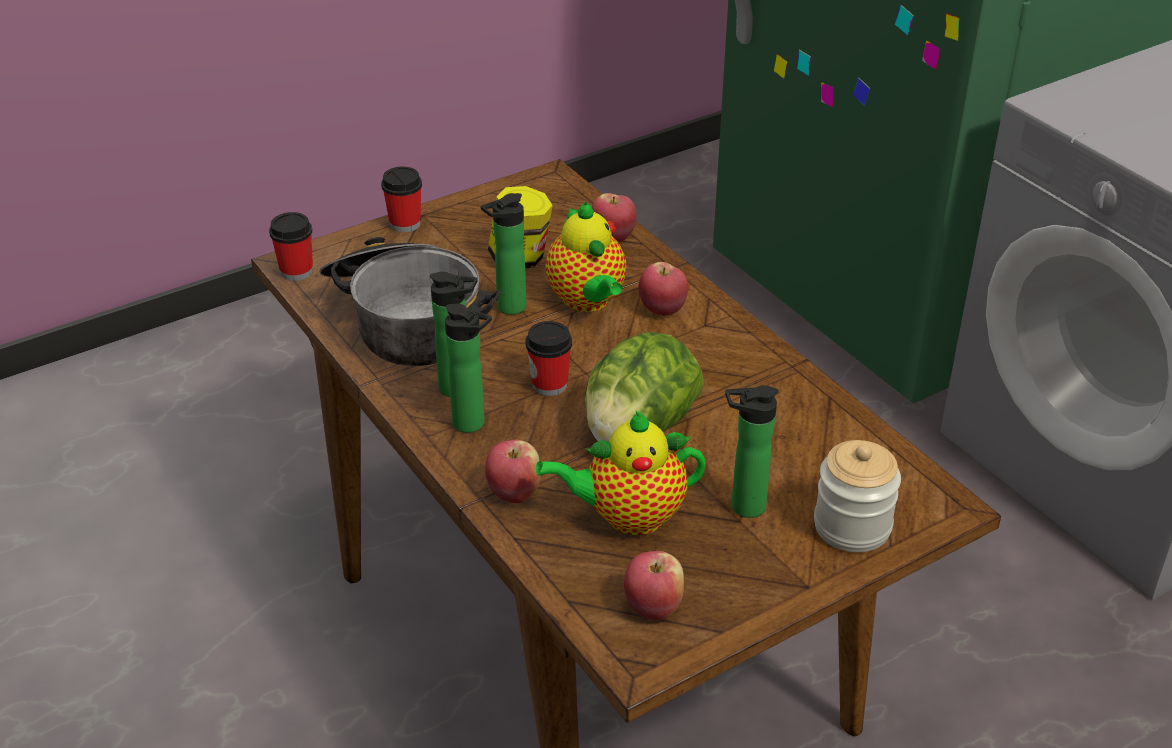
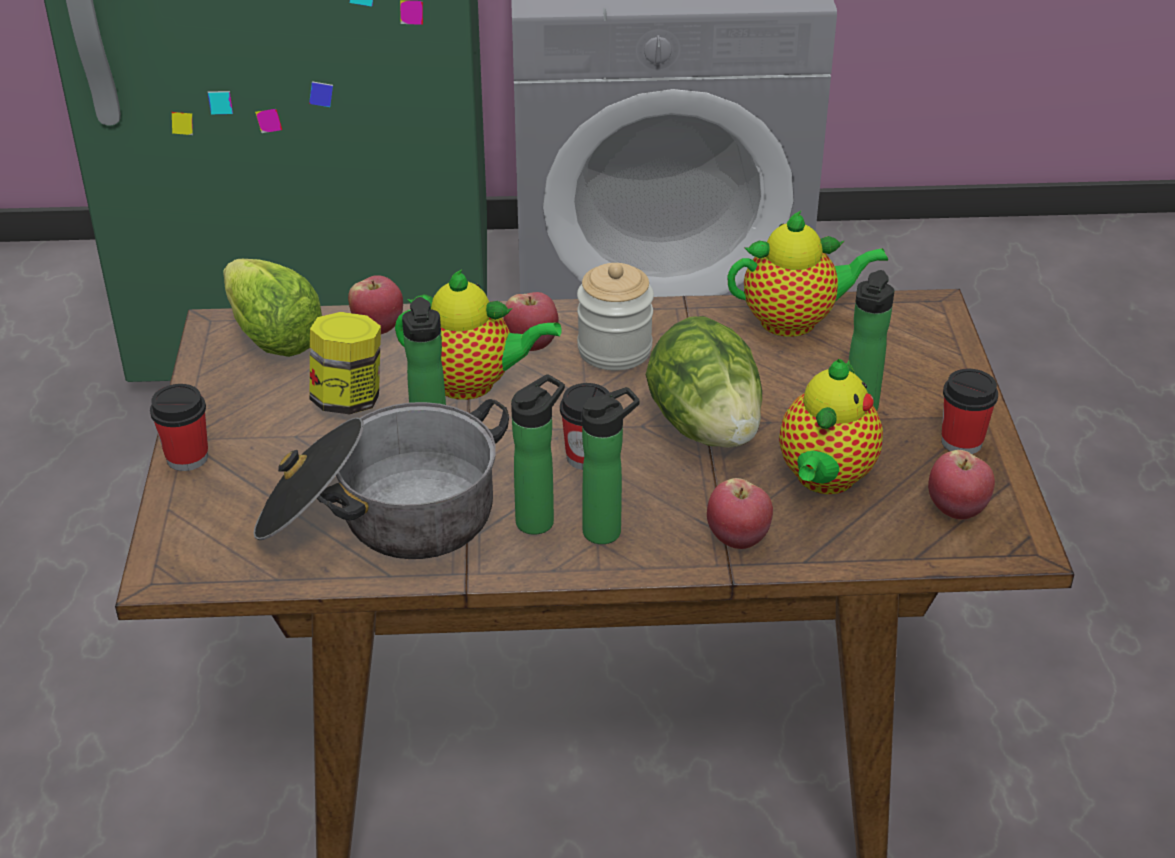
camera: 60 degrees left, 0 degrees up
(296, 271) = (189, 573): cup -> cup (961, 442)
(559, 202) = (274, 338): none -> lettuce
(835, 430) = (795, 321): none -> teapot
(852, 526) = (925, 363): jar -> jar (614, 350)

